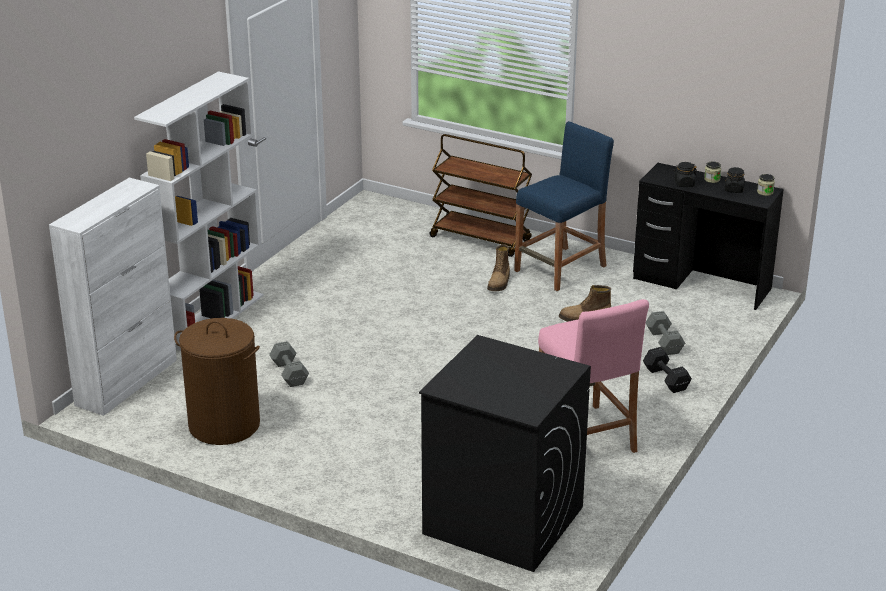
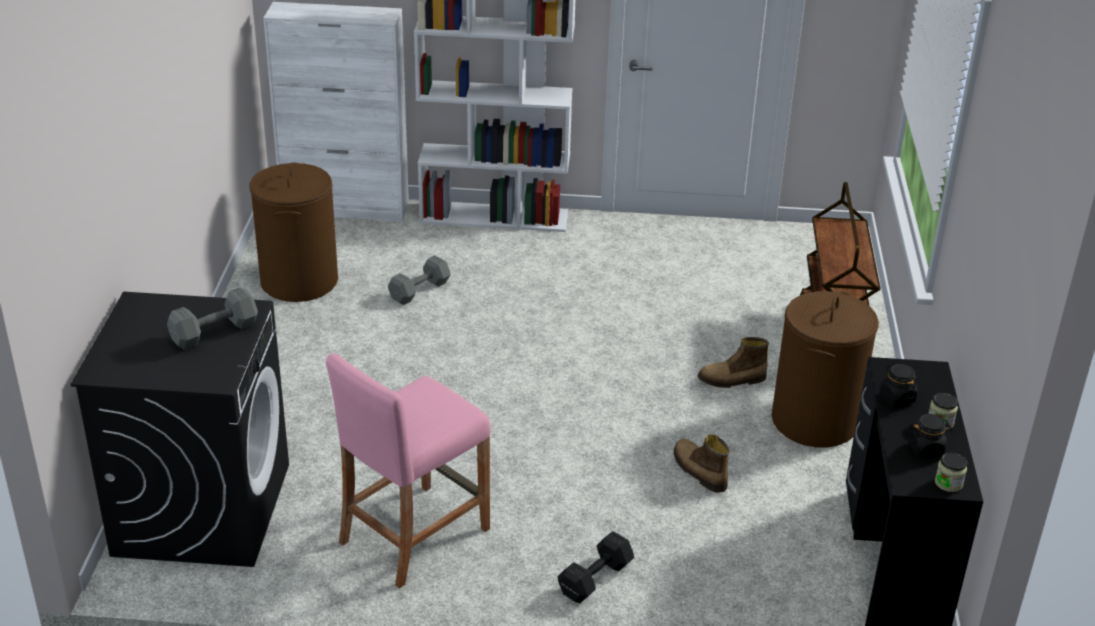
camera: 65 degrees right, 5 degrees up
(561, 269) = (815, 421): blue stool -> brown laundry basket
(664, 341) = (695, 557): grey dumbbell -> grey dumbbell (216, 332)

